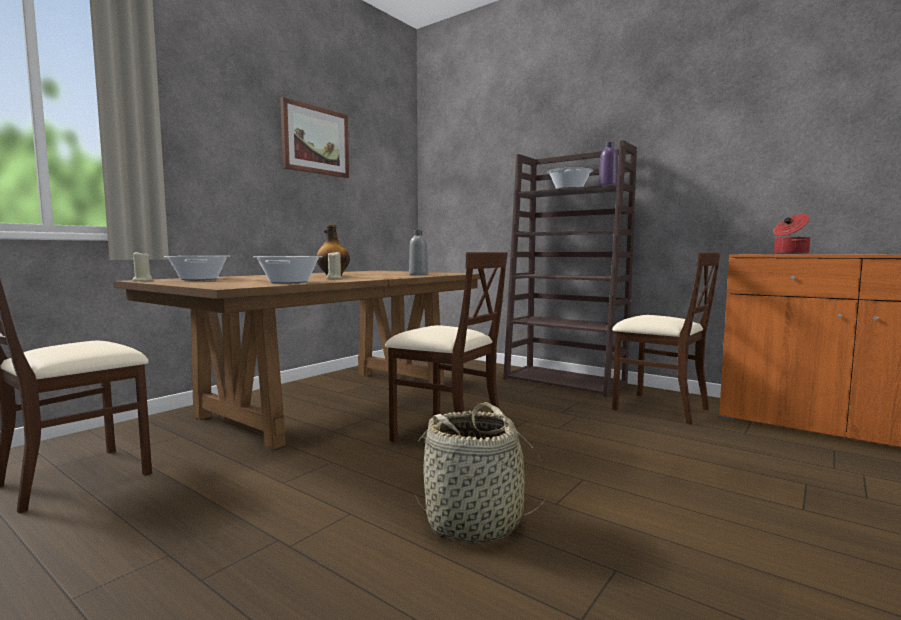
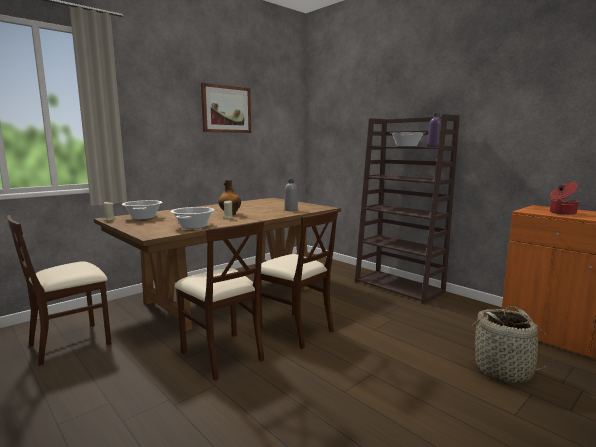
camera: 10 degrees right, 5 degrees up
(475, 522) = (287, 399): basket -> basket (503, 371)
(659, 408) = (458, 317): beige chair -> beige chair (223, 355)

